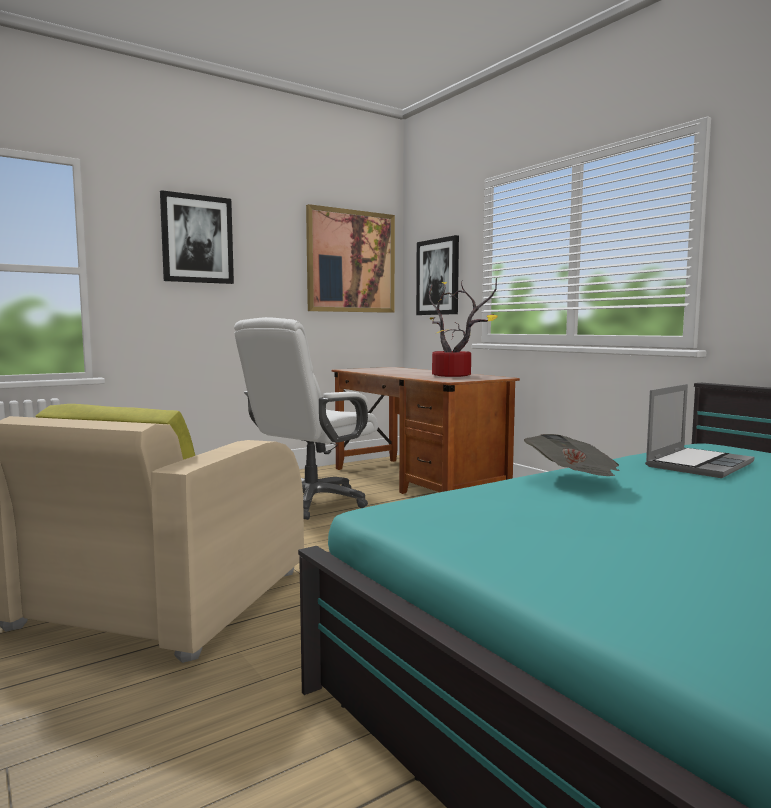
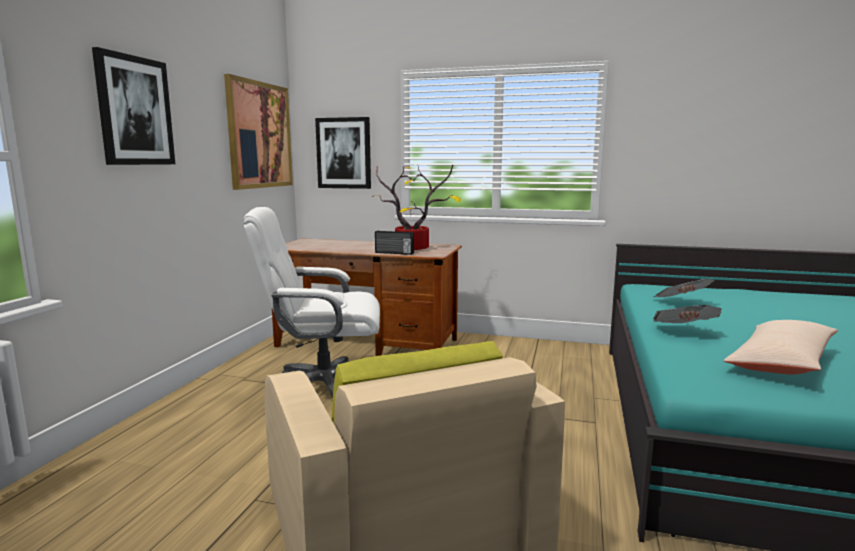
camera: 40 degrees left, 5 degrees up
(311, 503) = (323, 387): white office chair -> white office chair turned 90 degrees clockwise
(418, 377) = (394, 253): none -> radio
(588, 524) = (781, 361): none -> beige pillow
(698, 464) = (681, 303): laptop -> newspaper

